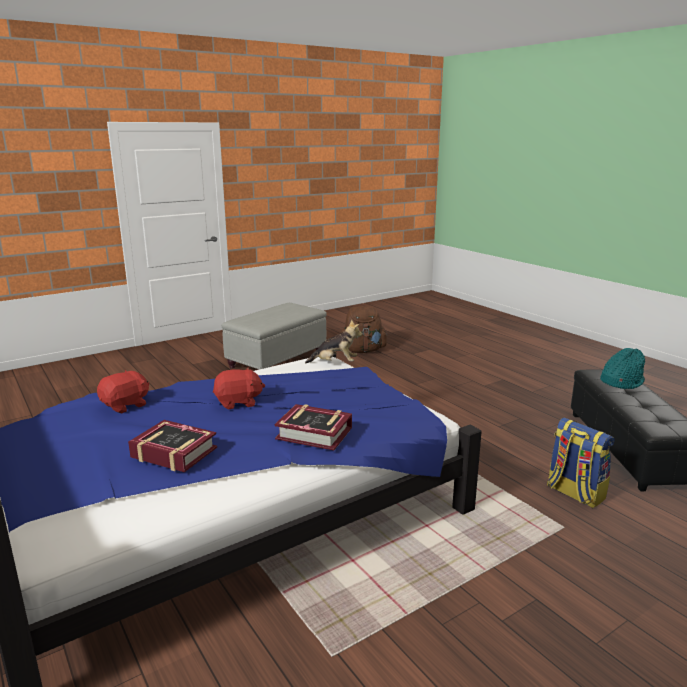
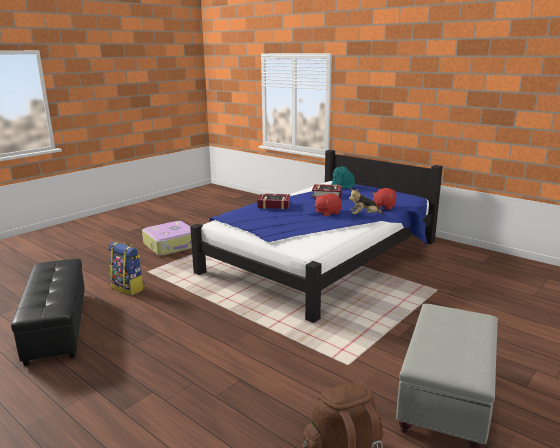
camera: 165 degrees right, 0 degrees up
(335, 363) = (295, 247): plush toy -> plush toy (364, 215)
(551, 622) = (171, 245): none -> suitcase
(621, 382) = (41, 301): turquoise hat -> turquoise hat (343, 186)

